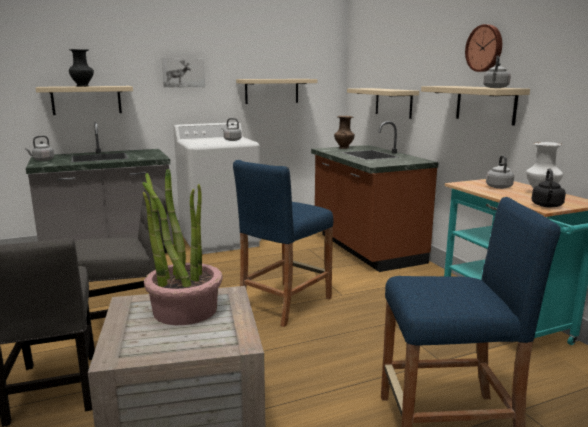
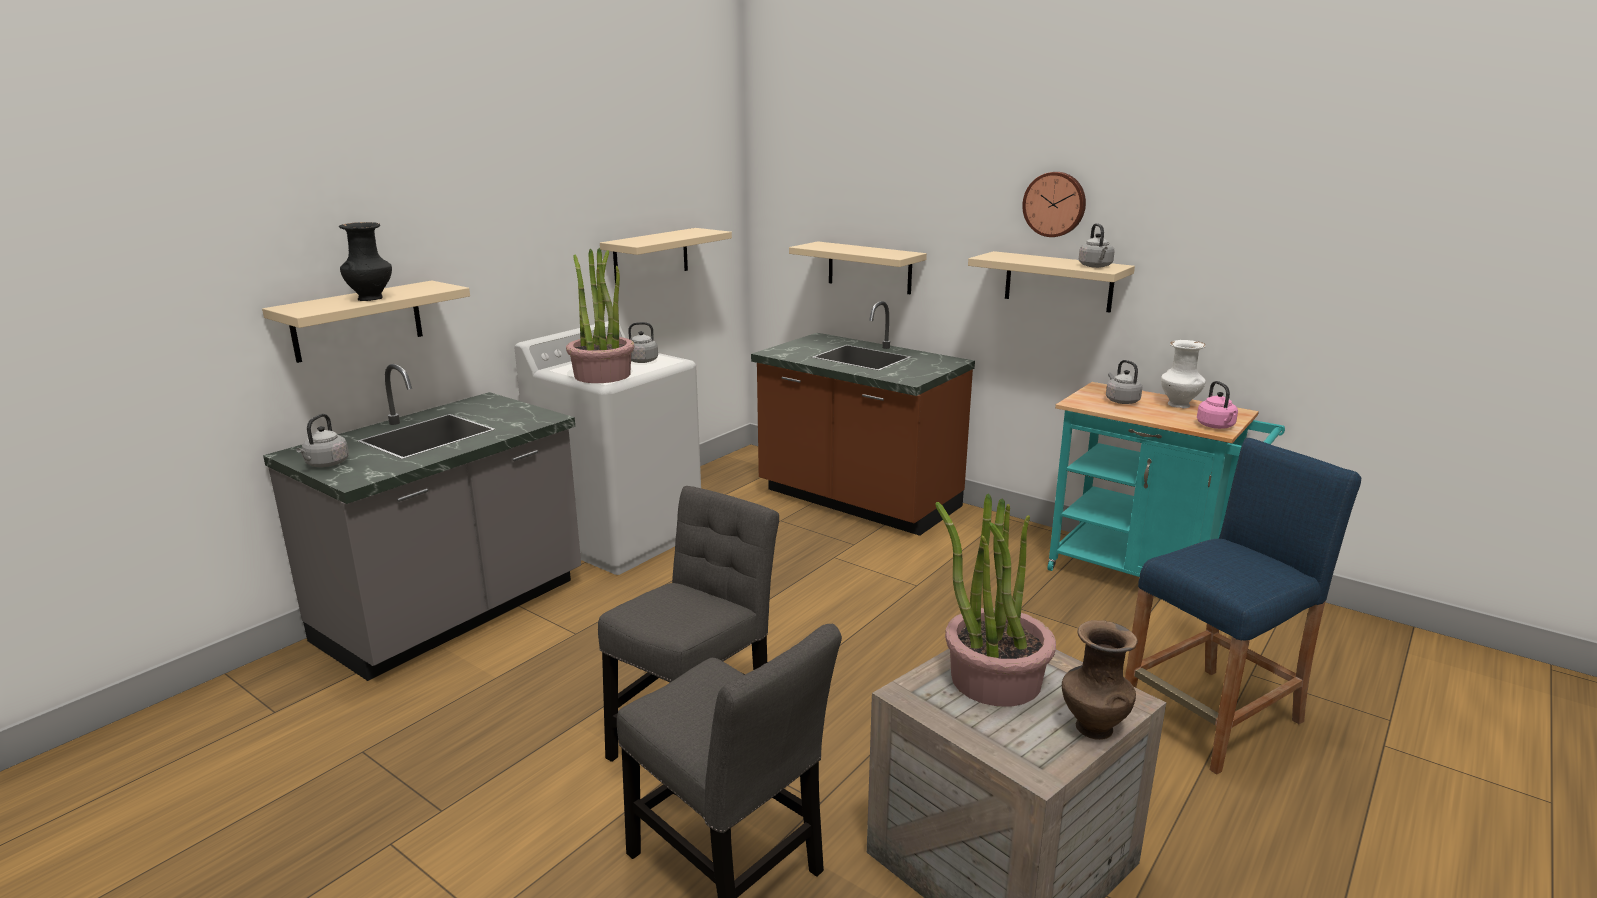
camera: 30 degrees left, 5 degrees up
(183, 72) = (519, 242): picture -> none
(201, 142) = (602, 375): none -> potted plant
(284, 303) = (861, 621): blue stool -> none
(343, 148) = (796, 345): brown vase -> brown vase (1092, 727)
(547, 206) = (1216, 426): black kettle -> pink kettle

